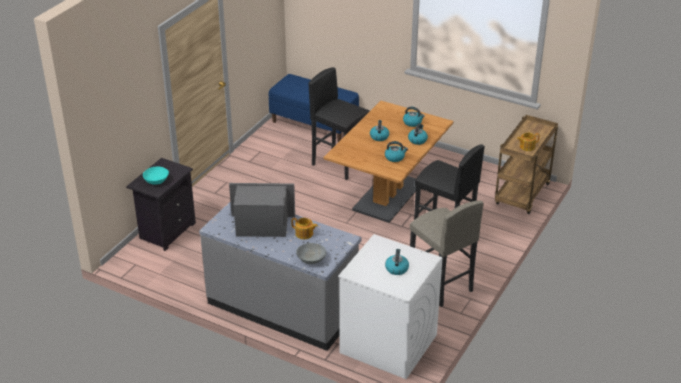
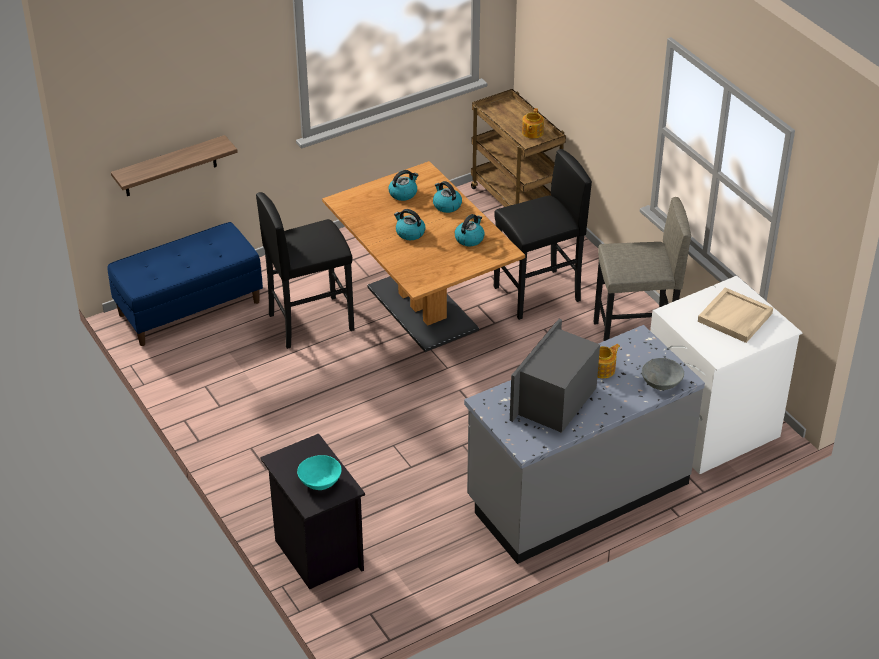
camera: 60 degrees left, 5 degrees up
(331, 38) = (170, 167): none -> shelf
(396, 268) = (735, 318): kettle -> beige tray

